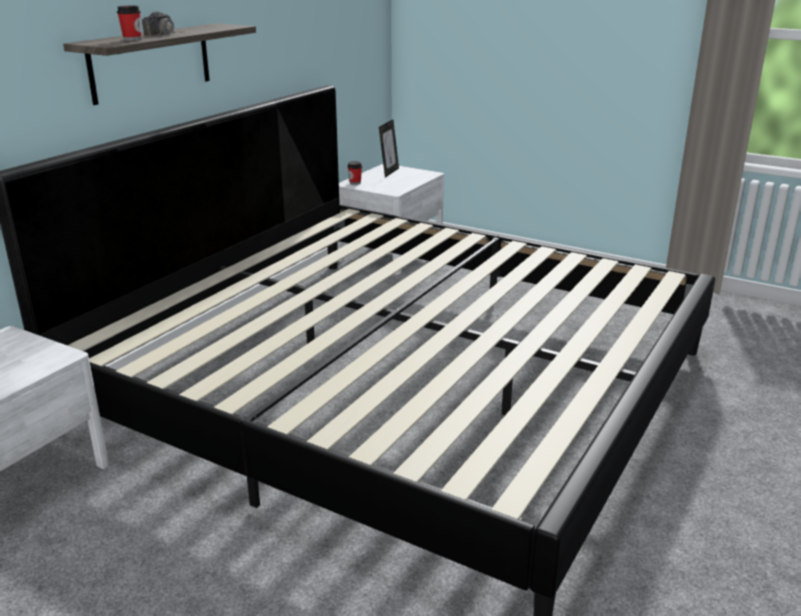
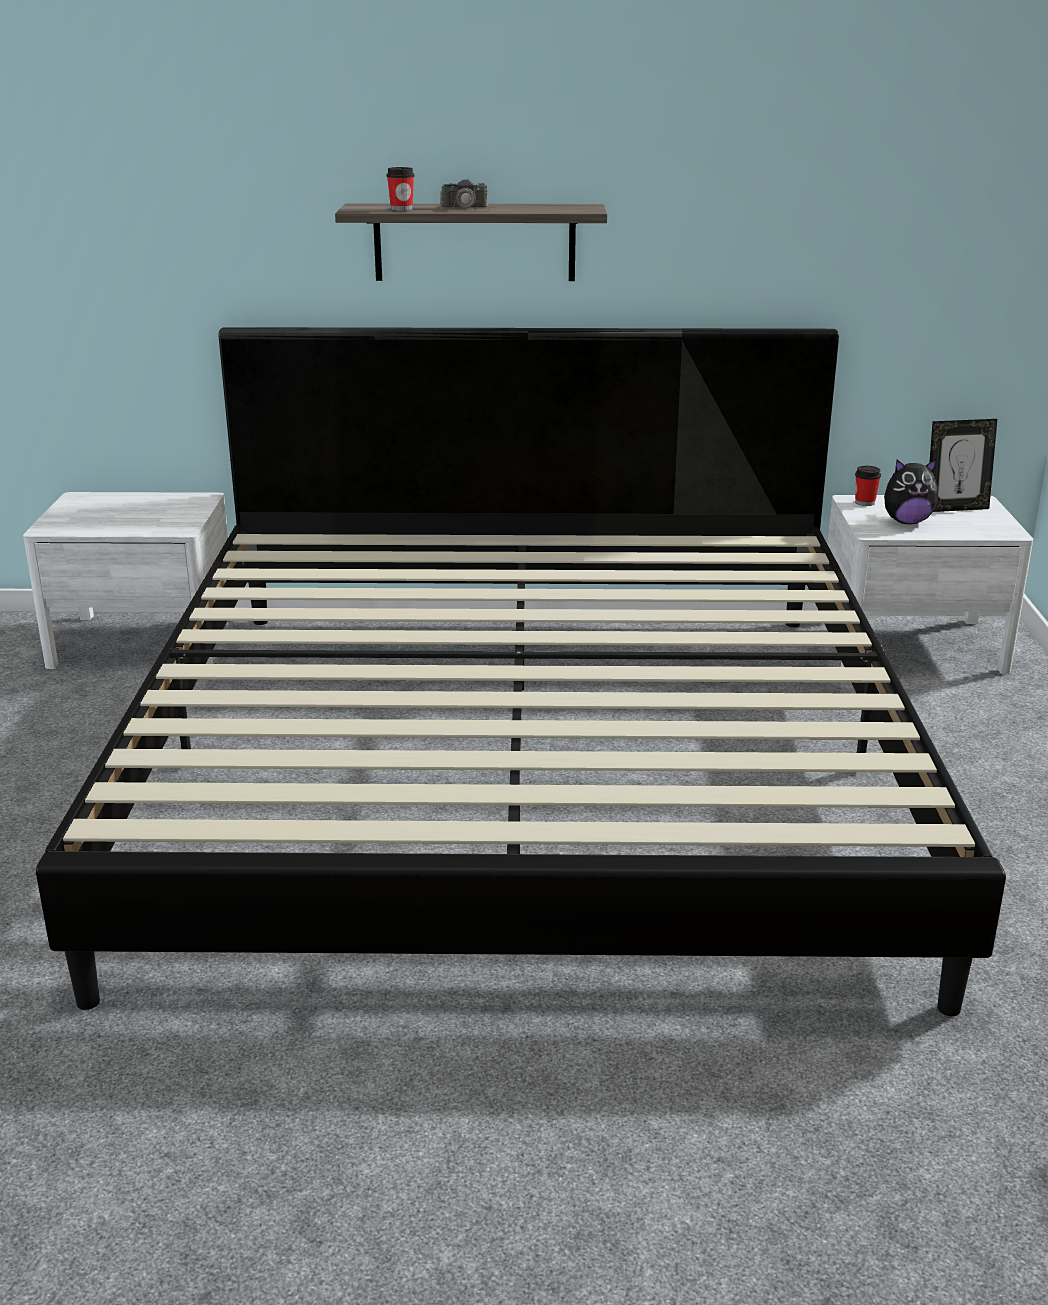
camera: 60 degrees right, 0 degrees up
(391, 183) = (906, 522): none -> plush toy

